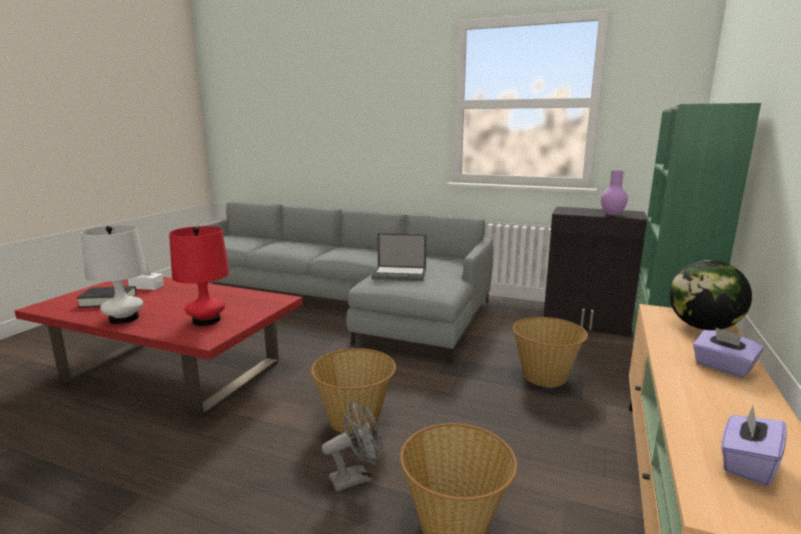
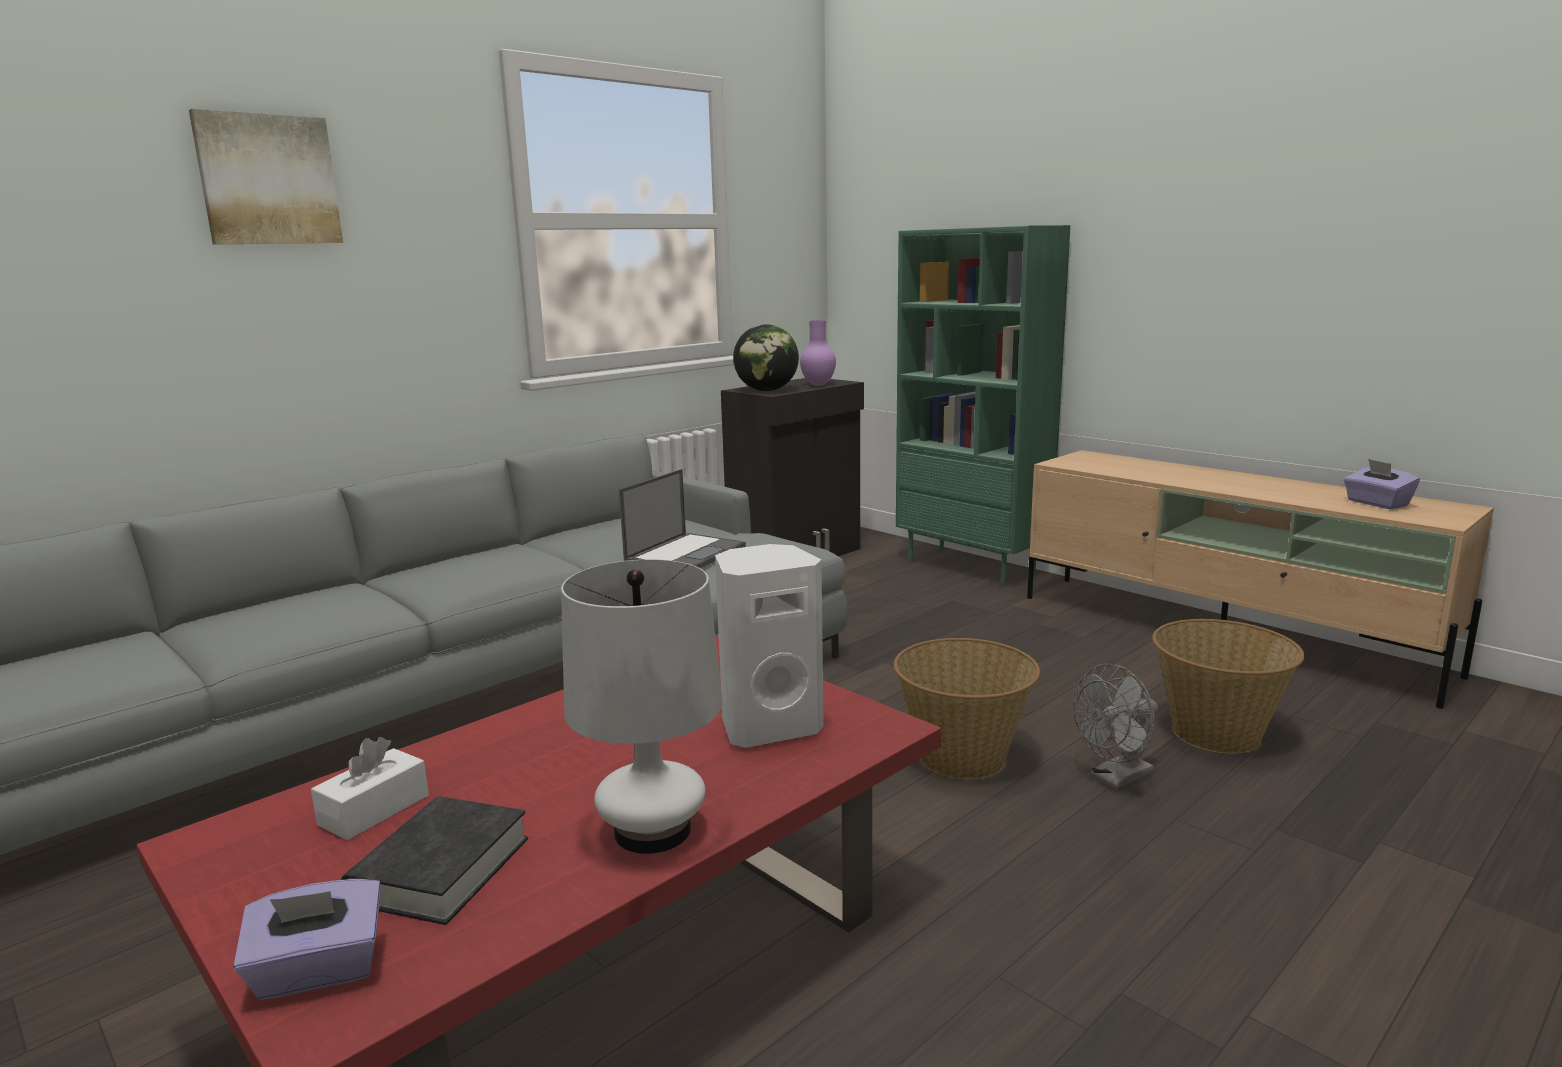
camera: 65 degrees left, 0 degrees up
(206, 320) = (768, 726): red table lamp -> white speaker
(355, 90) = (268, 180): none -> picture
(356, 477) = (1115, 778): grey fan -> grey fan turned 120 degrees counterclockwise
(545, 376) = (924, 614): basket -> none
(703, 327) = (1114, 461): globe -> globe (766, 390)
(722, 367) = (1209, 475): purple tissue box -> purple tissue box (318, 971)

